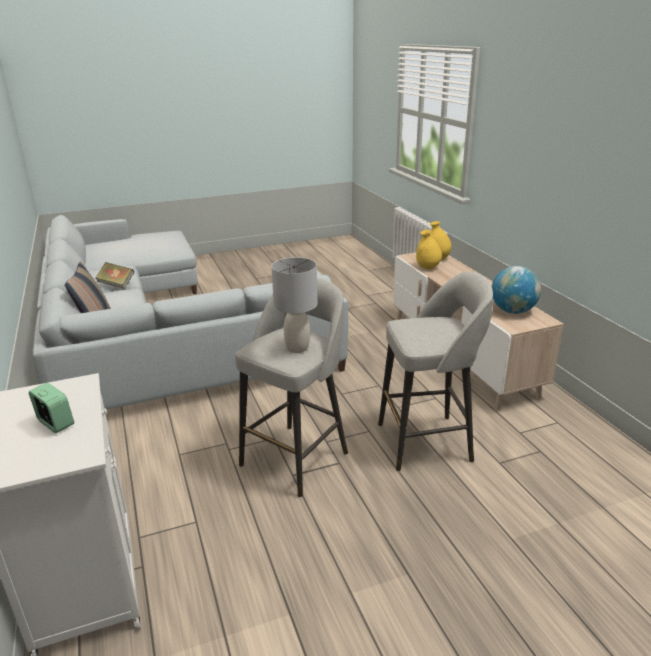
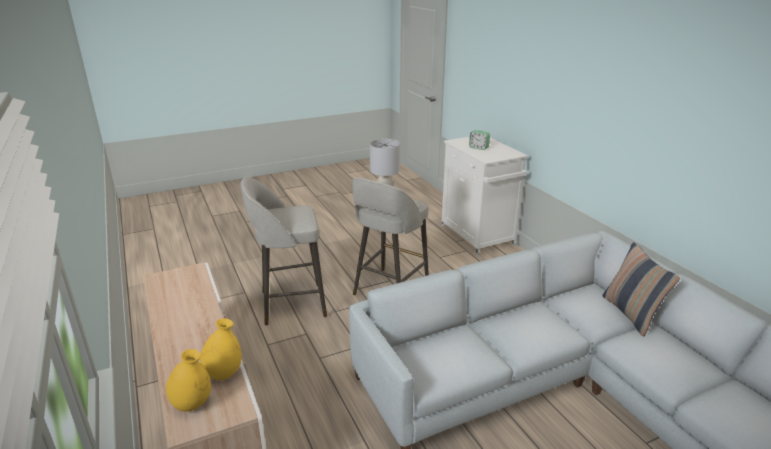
camera: 175 degrees right, 0 degrees up
(116, 284) = (710, 395): book -> none
(512, 311) = (177, 289): globe -> none

